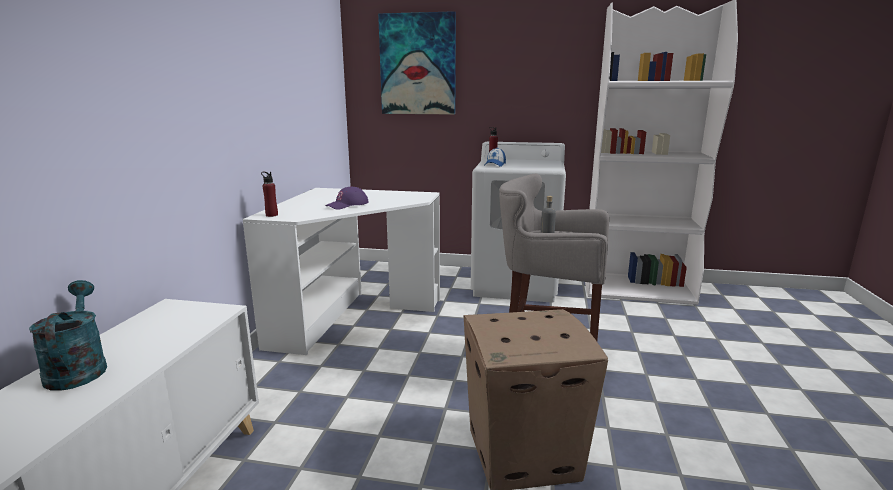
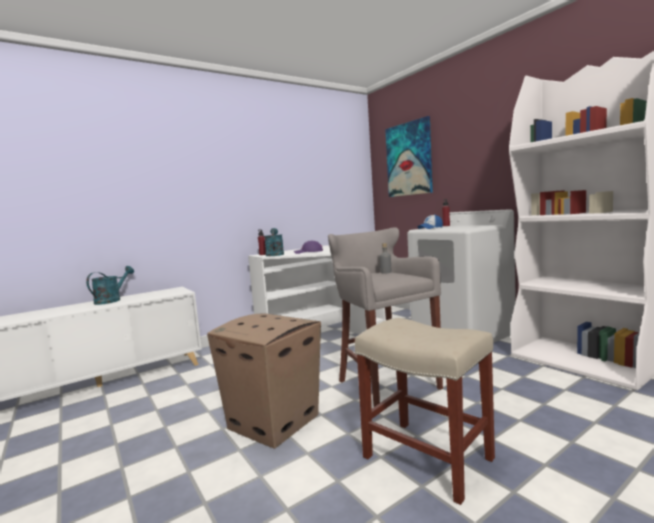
camera: 45 degrees right, 10 degrees down
(299, 213) = (274, 254): none -> turquoise watering can
(690, 417) = (425, 457): none -> beige stool

